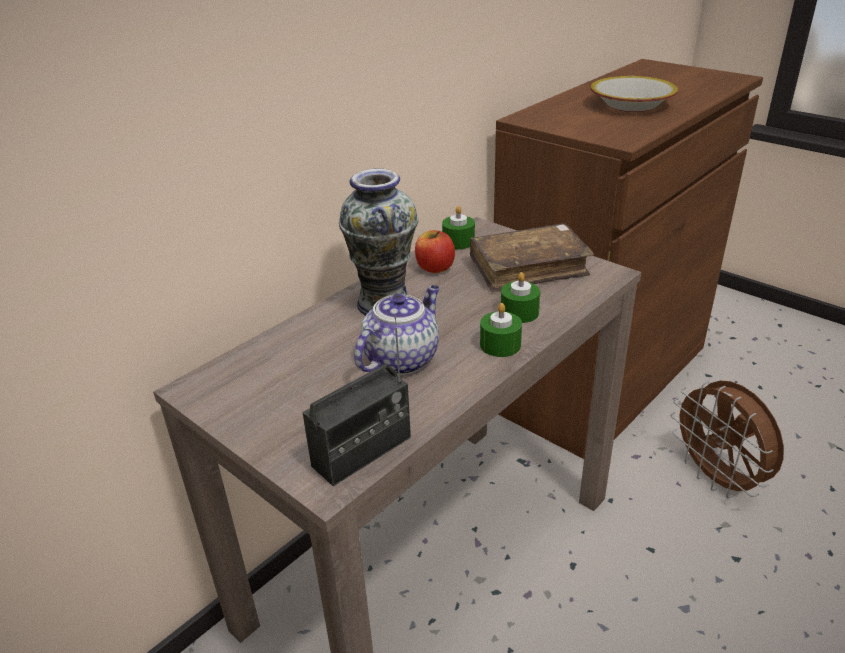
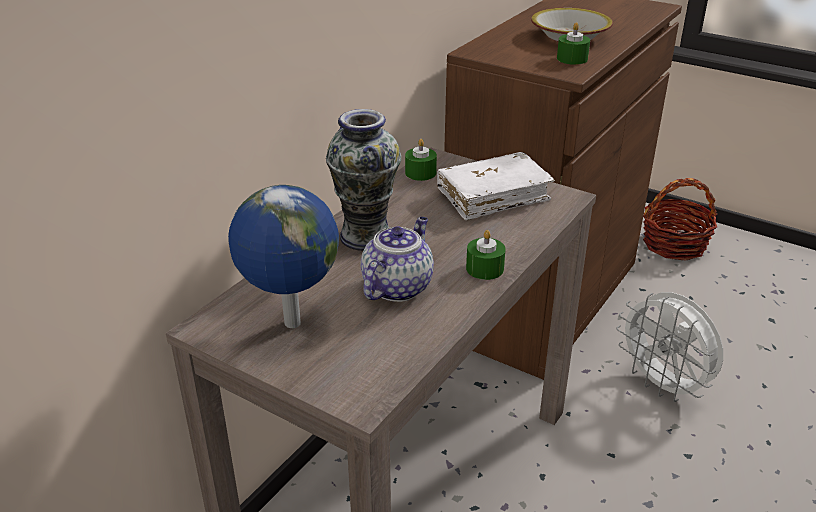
camera: 10 degrees left, 0 degrees up
(279, 391) = (291, 324): none -> globe
(362, 452) = (385, 372): radio -> none
(435, 268) = (405, 199): apple -> none
(519, 312) = (495, 238): green candle -> green candle (572, 59)
(528, 268) = (493, 196): brown book -> white book
(717, 479) = (663, 385): brown fan -> white fan
(749, 331) = (674, 244): none -> basket

